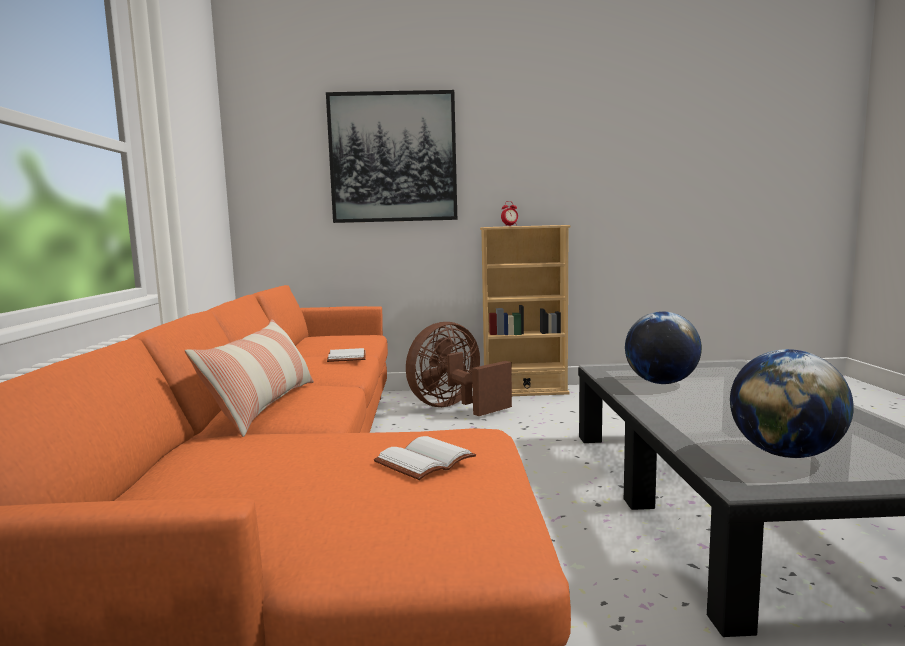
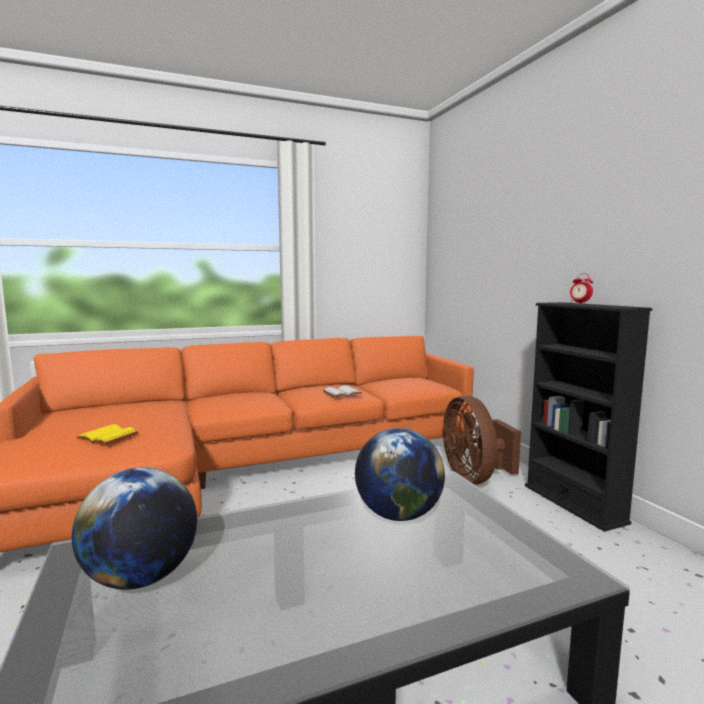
camera: 70 degrees right, 0 degrees up
(264, 406) = (223, 398): pillow -> none
(393, 157) = (508, 229): picture -> none
(425, 462) = (106, 437): white book -> yellow book
(455, 407) = (475, 478): brown fan -> brown fan turned 135 degrees counterclockwise
(525, 392) = (573, 503): beige bookcase -> black bookcase

